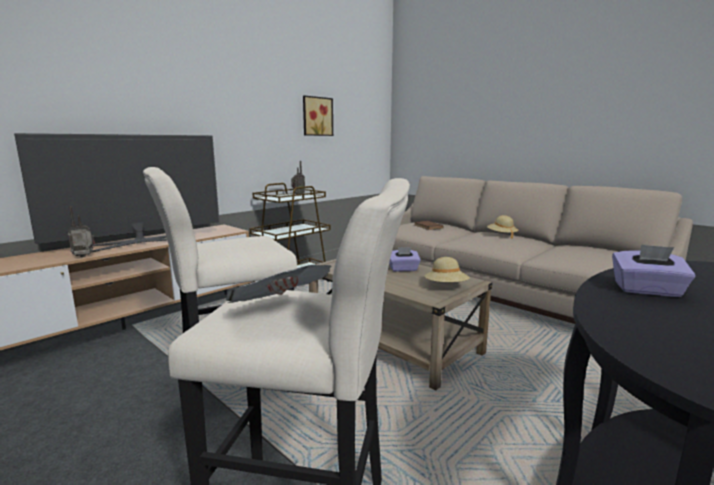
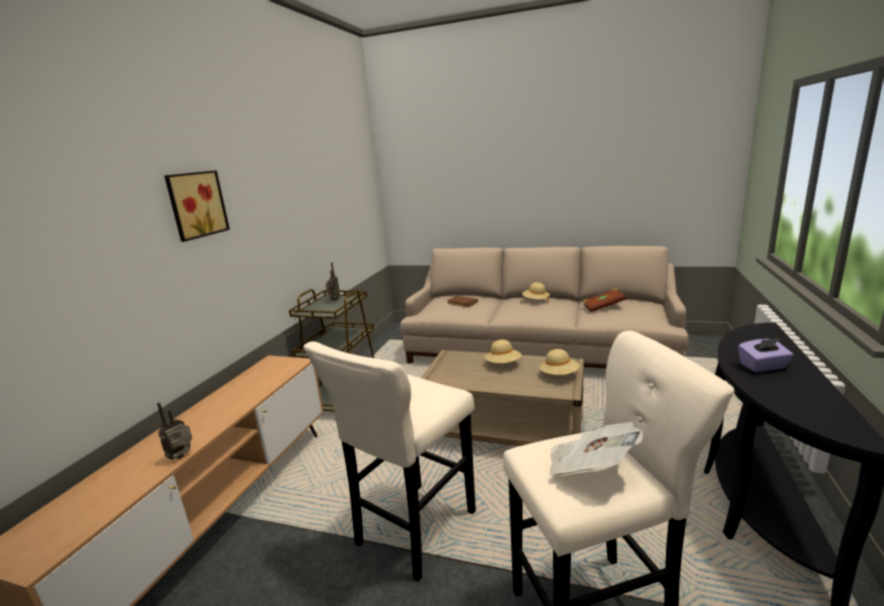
camera: 25 degrees left, 5 degrees up
(140, 242) = (214, 413): television -> none
(316, 116) = (324, 204): picture -> picture (195, 204)
(403, 269) = (503, 364): purple tissue box -> beige hat
(572, 251) = (603, 307): none -> brown book

